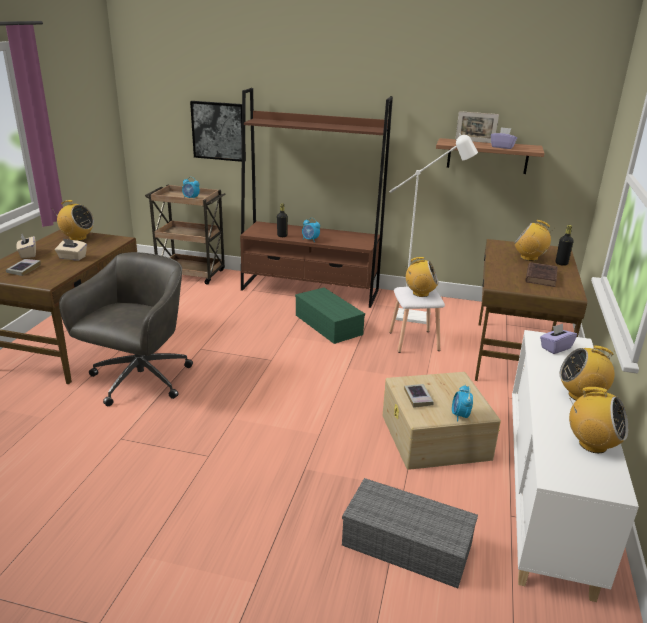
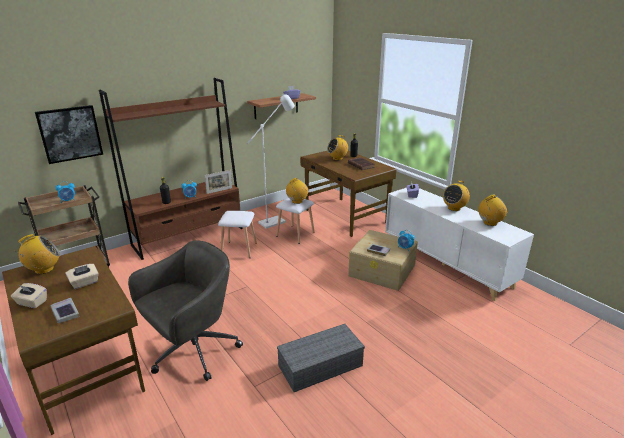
camera: 50 degrees left, 0 degrees up
(139, 381) = (192, 351): grey office chair -> grey office chair turned 75 degrees clockwise
(329, 325) = (239, 249): green storage box -> white stool
(409, 544) = (450, 317): grey storage box -> grey storage box (321, 365)
(474, 141) = (270, 98): picture frame -> picture frame (219, 191)

